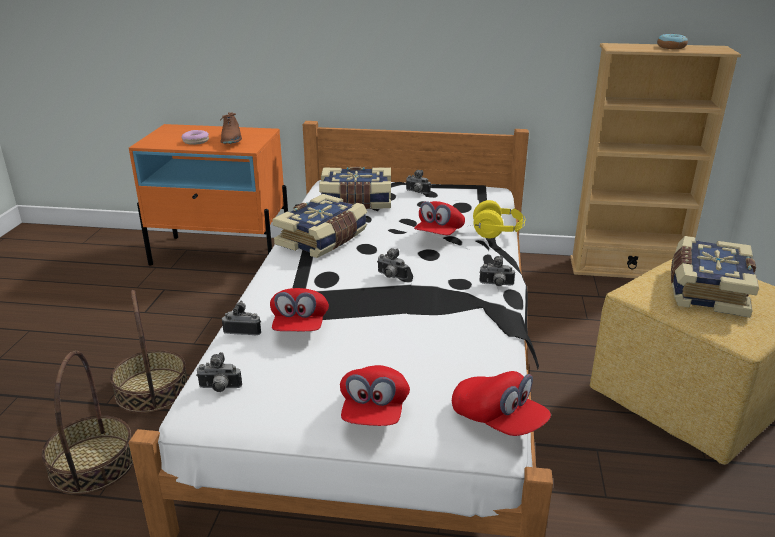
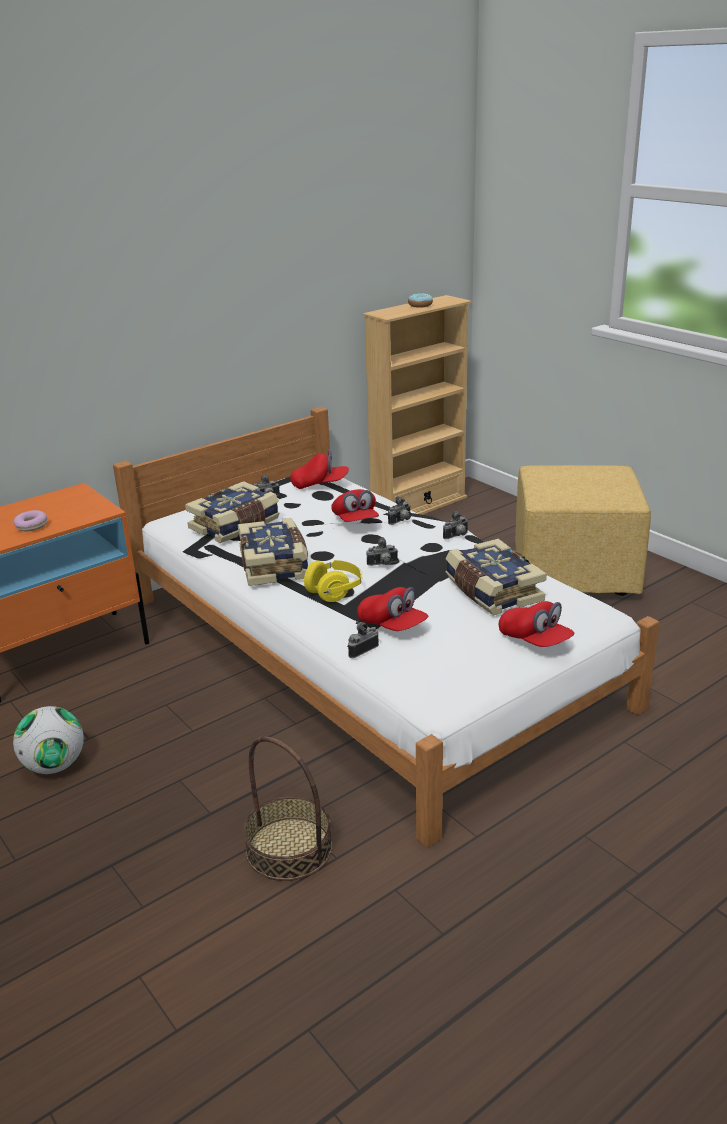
camera: 45 degrees left, 0 degrees up
(104, 317) = (55, 766): none -> football
(152, 390) = (230, 779): basket -> none
(219, 389) = (426, 686): camera -> camera (401, 521)
(231, 141) = (68, 511): brown shoe -> none
(497, 233) = (389, 502): yellow headphones -> yellow headphones (334, 591)
(498, 420) = (596, 606): red cap -> red cap (320, 484)
(706, 290) = (574, 482): book -> book (491, 591)

